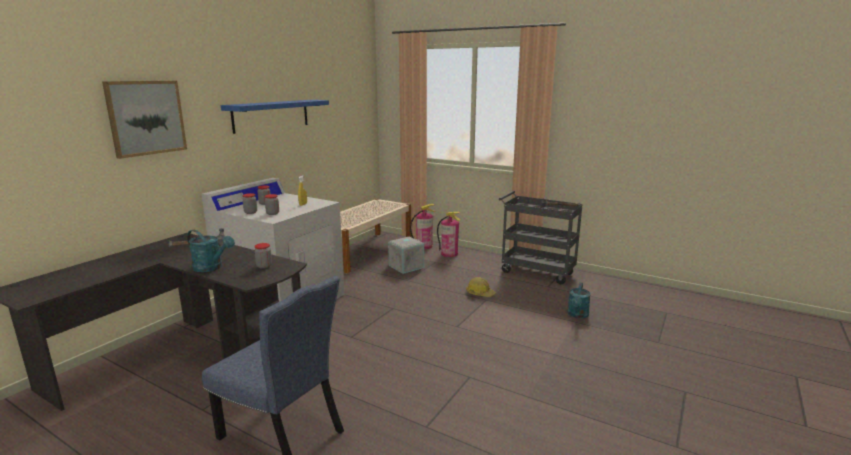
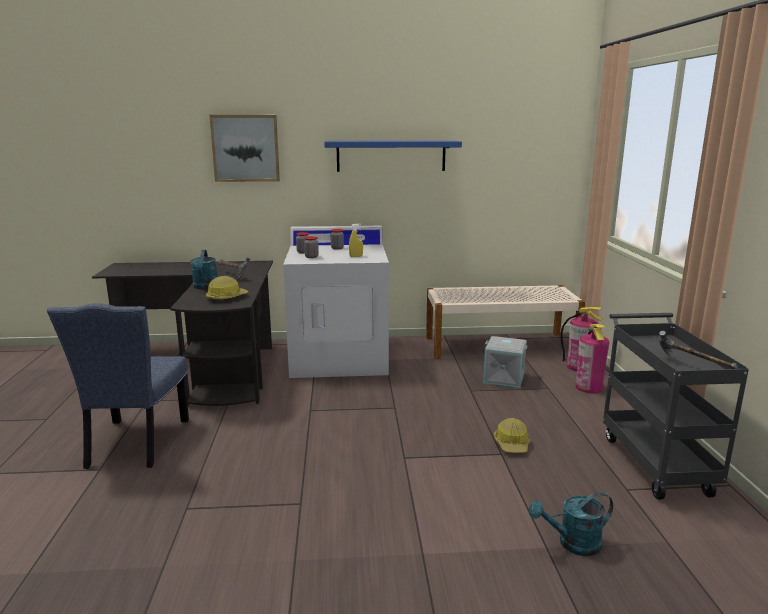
camera: 55 degrees right, 0 degrees up
(264, 266) = (226, 297): jar -> hard hat

